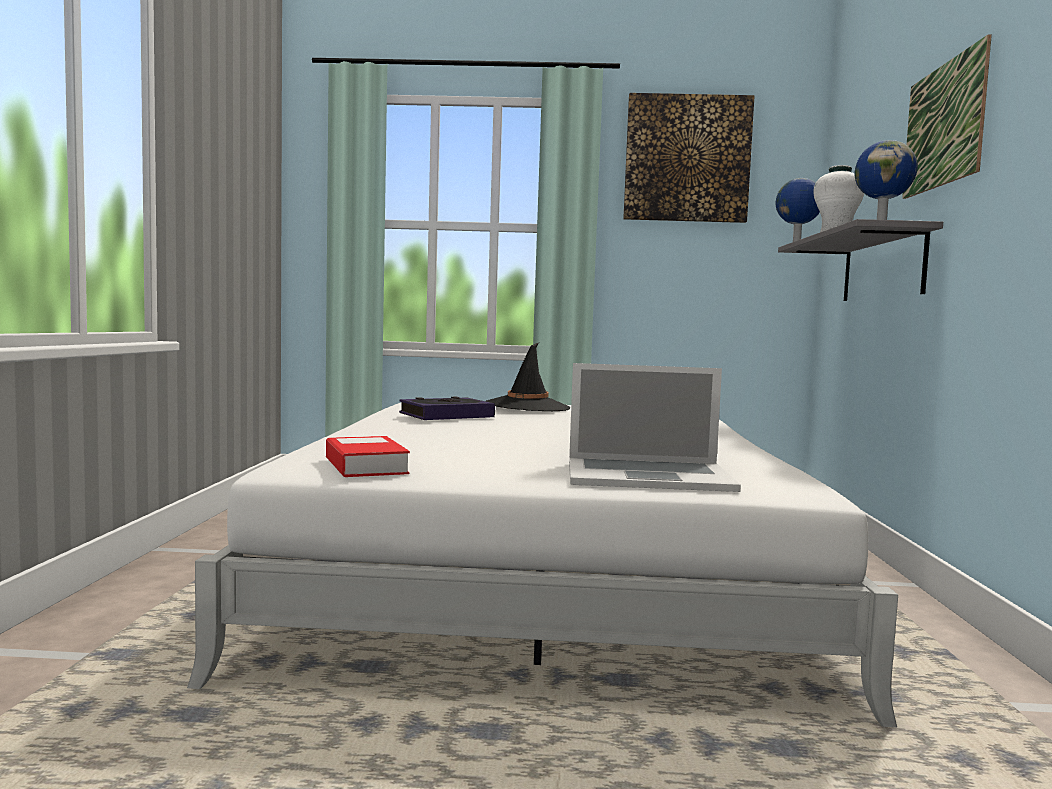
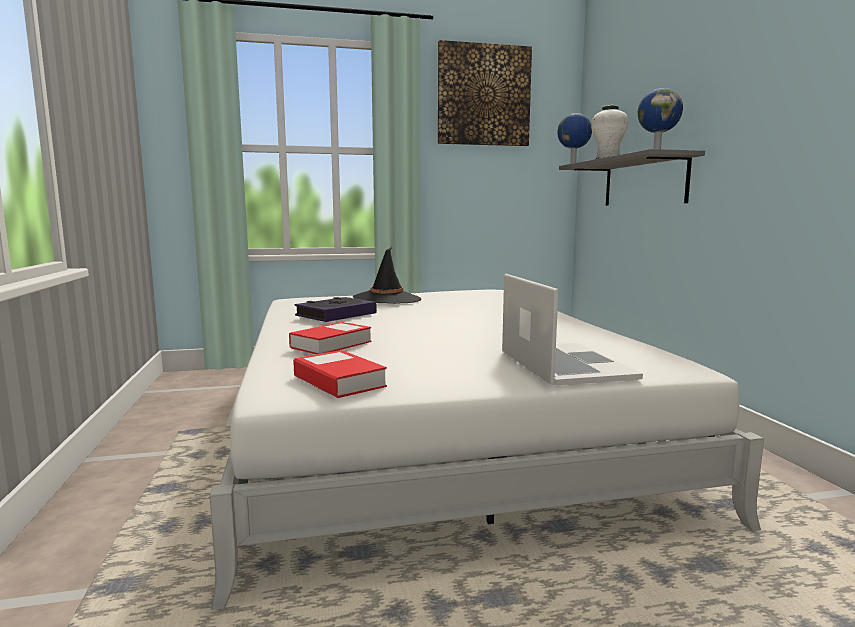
camera: 15 degrees left, 5 degrees up
(401, 438) = (331, 344): none -> book
(647, 475) = (564, 364): laptop -> laptop turned 90 degrees counterclockwise
(944, 125) = (703, 78): picture -> none

